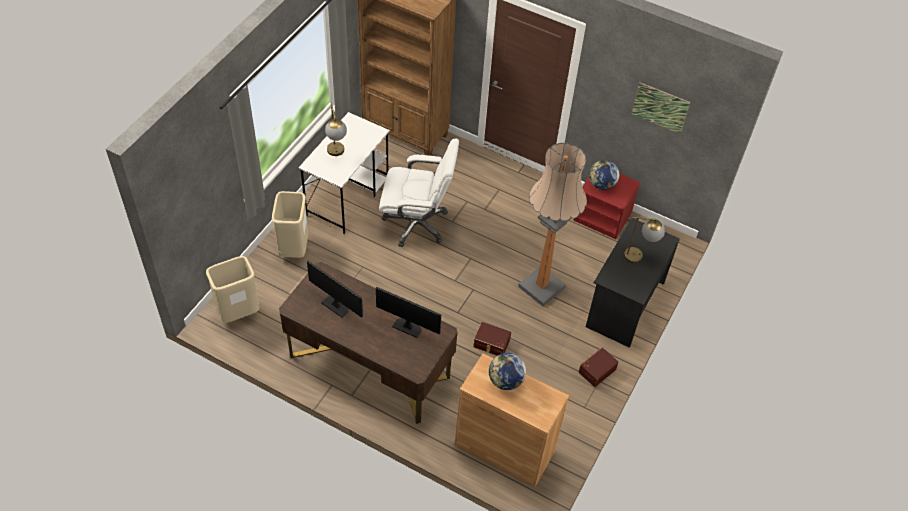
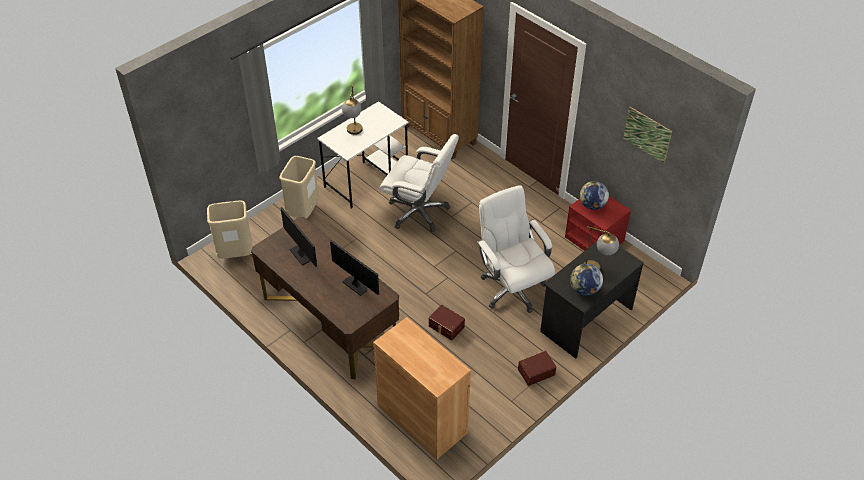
camera: 20 degrees right, 5 degrees down
(505, 381) = (417, 344): globe -> globe (584, 290)
(541, 287) = (512, 288): floor lamp -> white office chair

